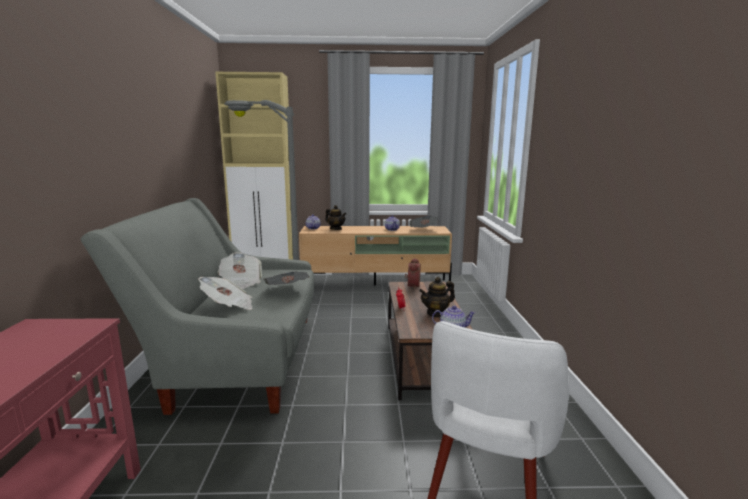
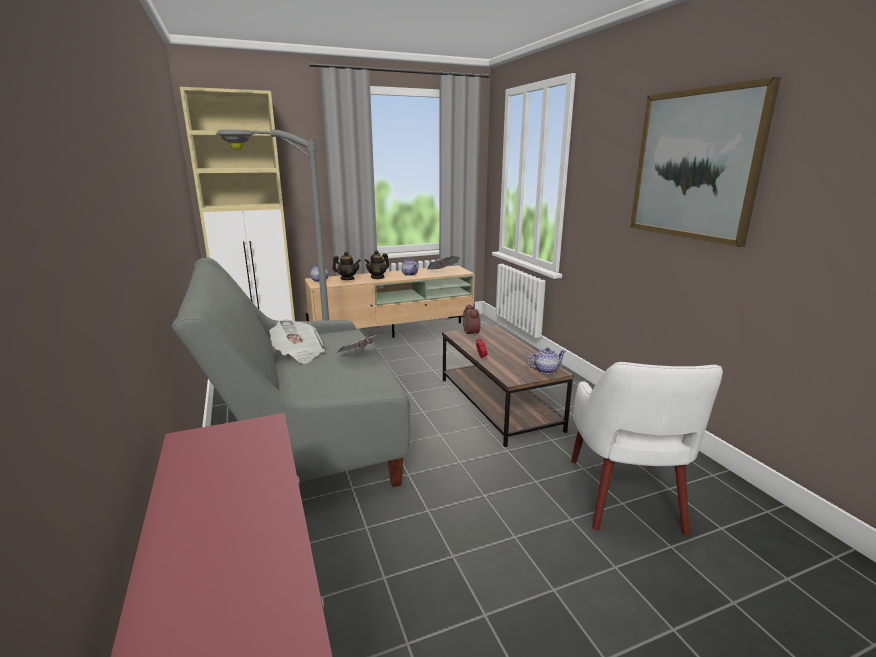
camera: 20 degrees left, 5 degrees up
(228, 306) = (317, 382): newspaper -> none
(436, 313) = (518, 357): teapot -> teapot (377, 277)
(623, 119) = (695, 165): none -> picture

